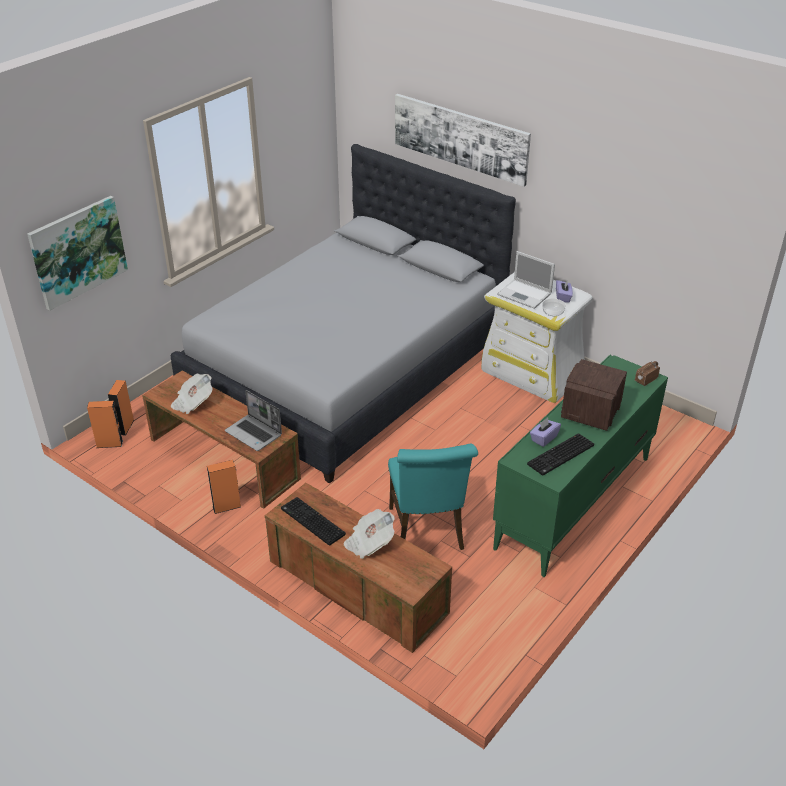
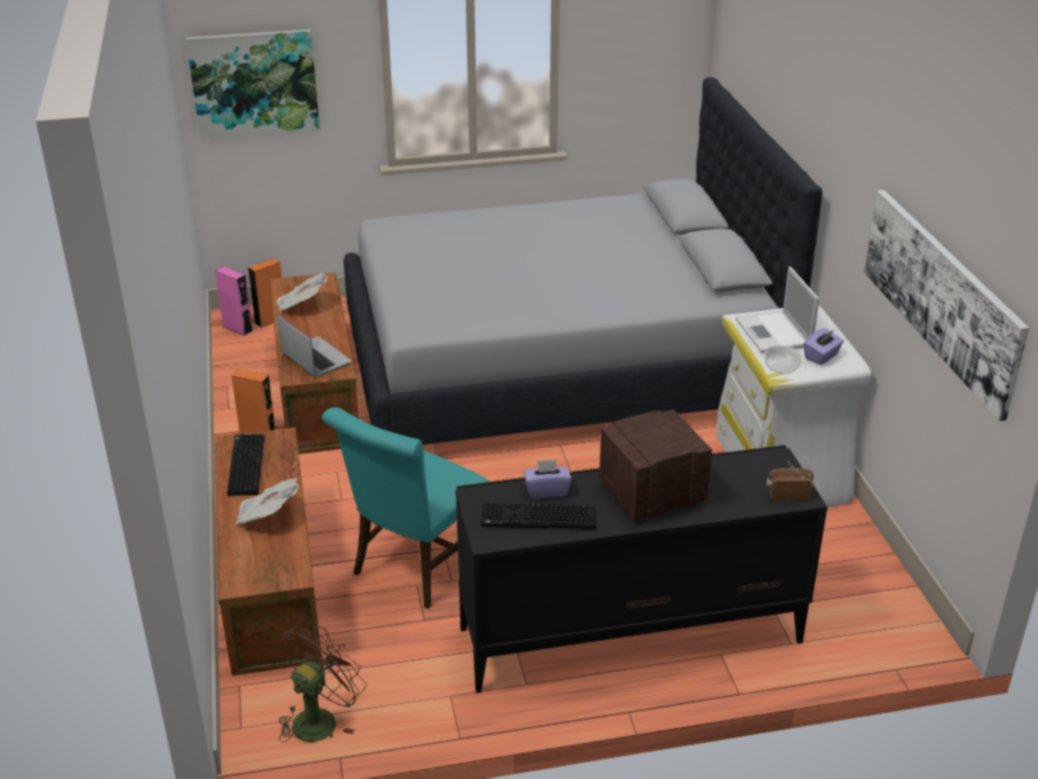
camera: 40 degrees right, 5 degrees down
(109, 444) = (237, 328): orange speaker -> pink speaker
(254, 433) = (314, 358): laptop -> laptop turned 150 degrees clockwise
(460, 138) = (795, 87): picture -> picture (941, 296)
(488, 642) = (320, 718): none -> brown fan
(574, 503) = (629, 636): green dresser -> black dresser

